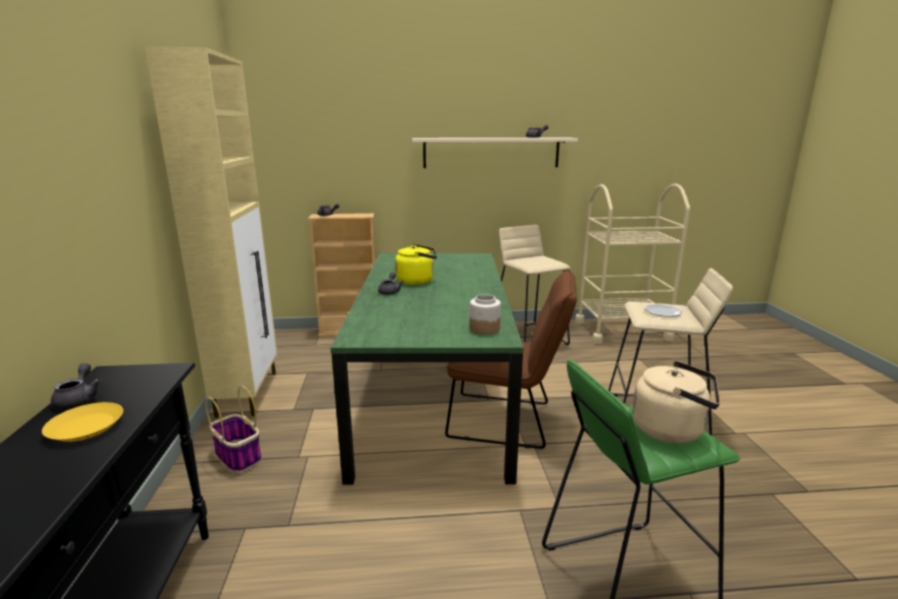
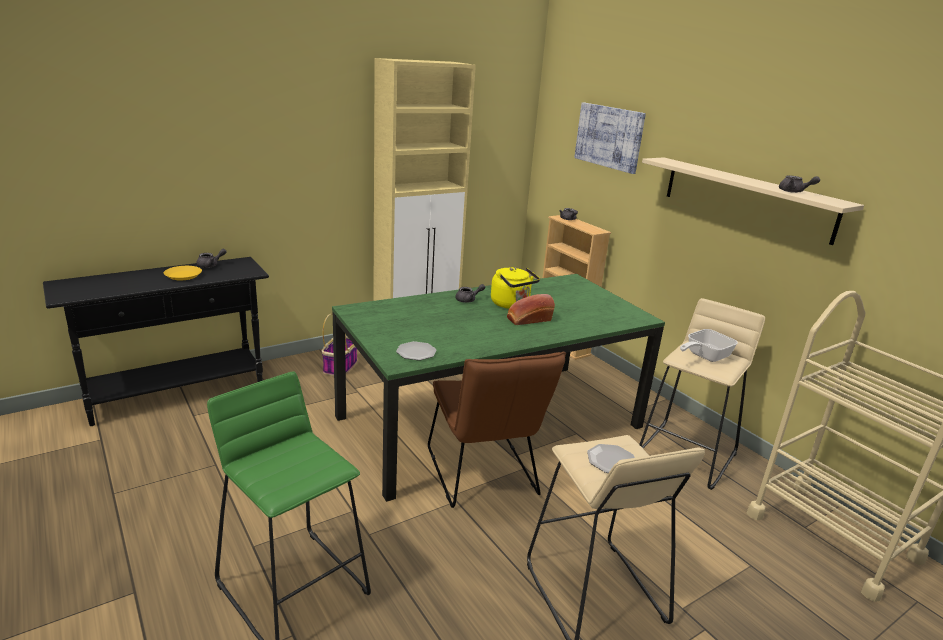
camera: 60 degrees right, 5 degrees up
(346, 131) = (609, 137): none -> picture
(453, 282) = (528, 319): none -> bread
(484, 328) = (416, 352): jar -> plate
(534, 261) = (704, 356): none -> frying pan
(672, 430) = (292, 471): beige kettle -> none

